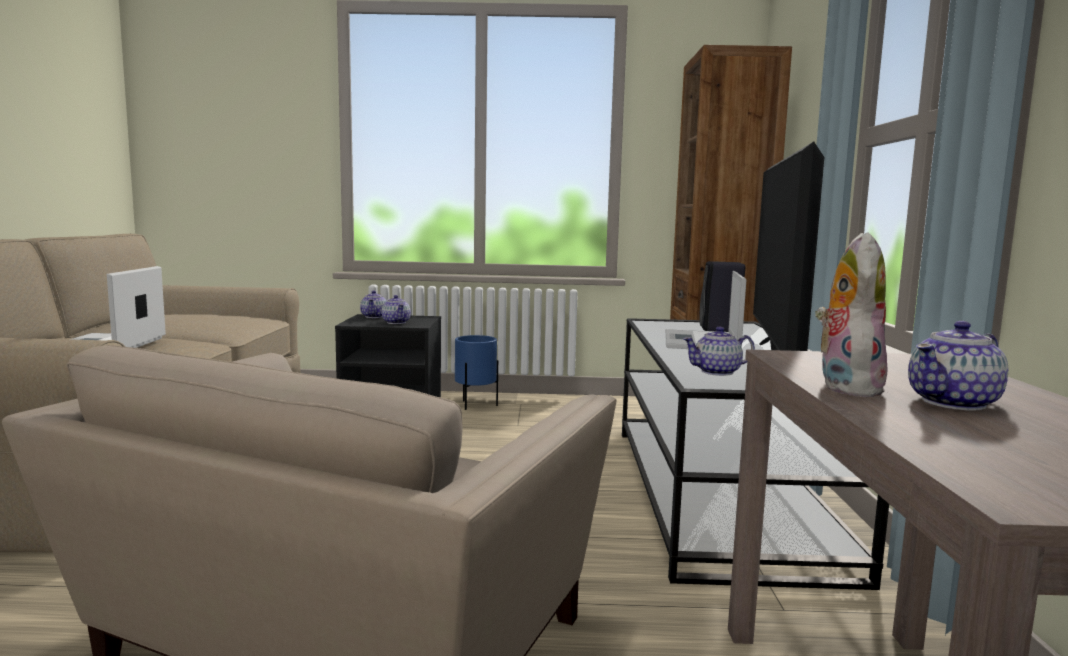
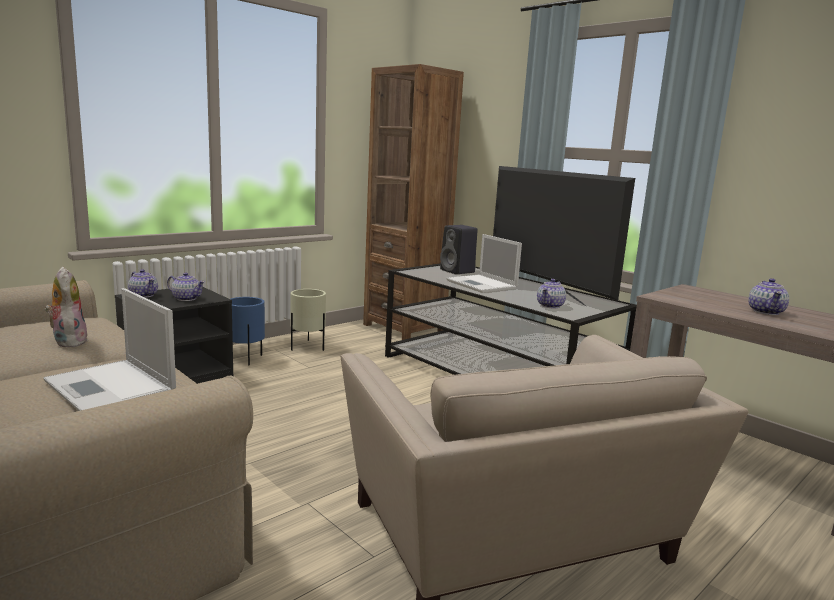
camera: 45 degrees left, 5 degrees up
(555, 409) = (307, 347): none -> beige planter
(845, 387) = (729, 311): plush toy -> plush toy (68, 341)

